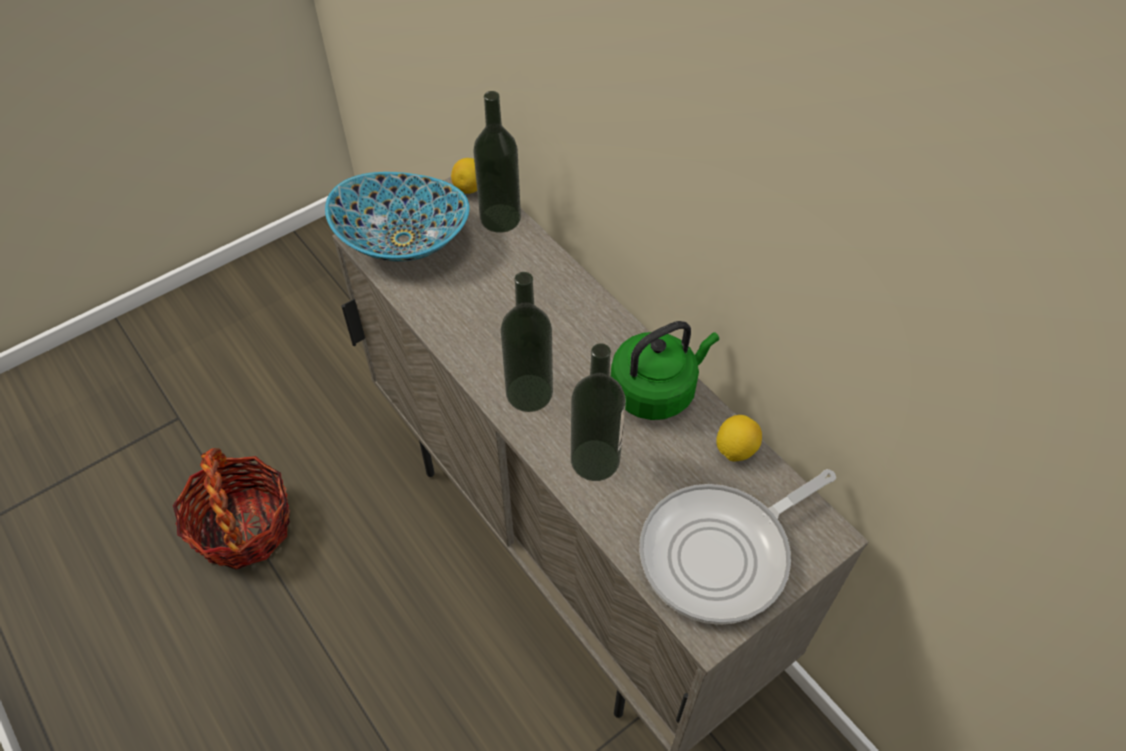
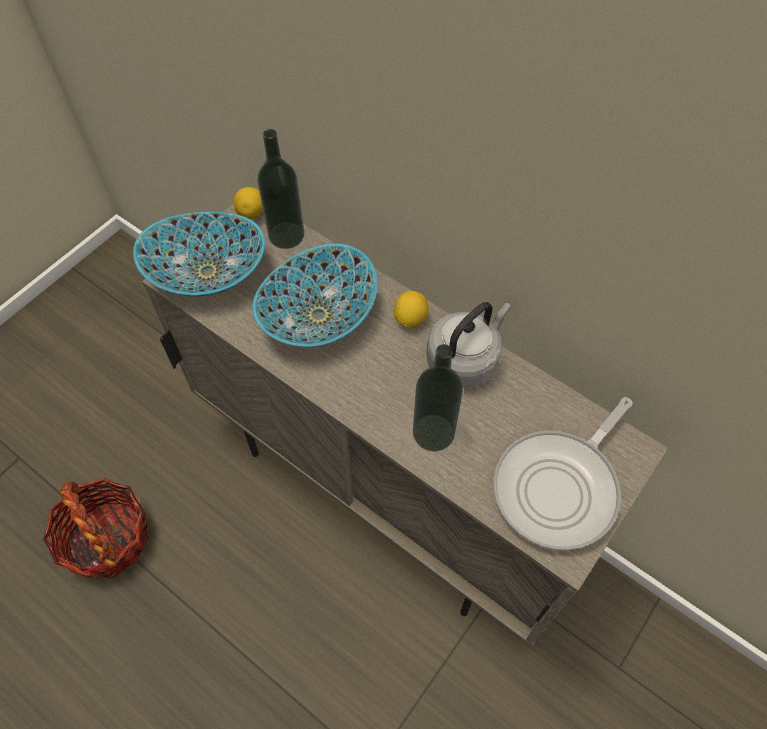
camera: 15 degrees left, 5 degrees up
(506, 308) = (317, 315): none -> bowl
(529, 393) = (360, 386): bottle -> none
(656, 390) = (465, 360): green kettle -> grey kettle
(735, 449) = (543, 396): lemon -> lemon (410, 319)

